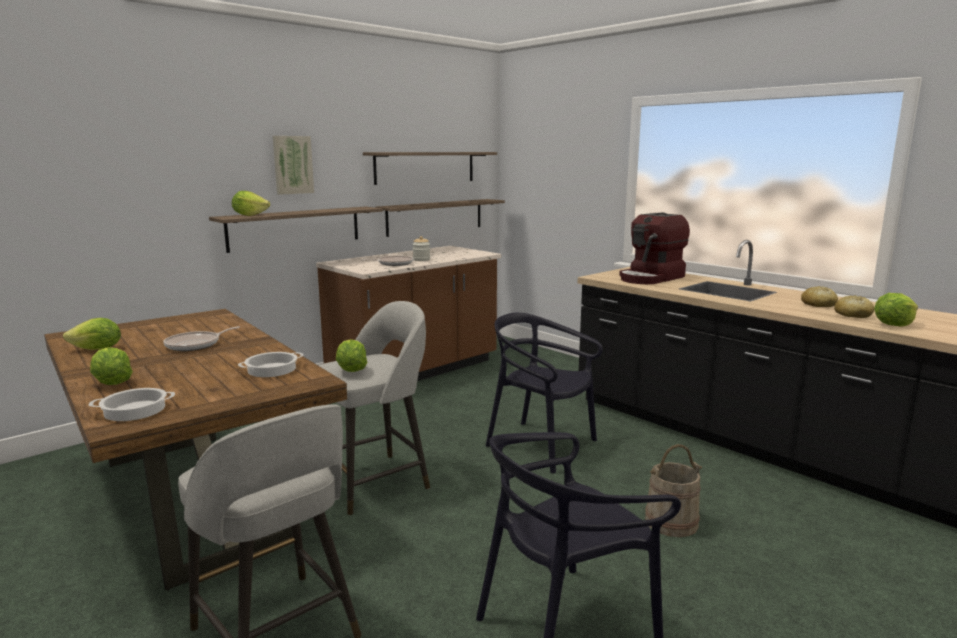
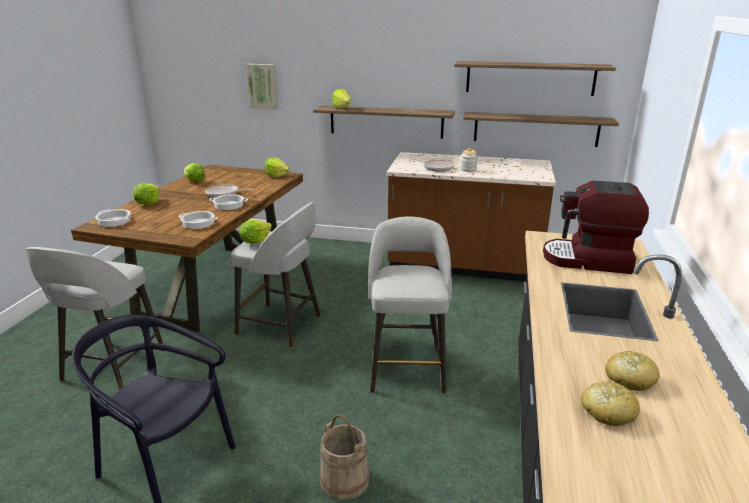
camera: 55 degrees right, 10 degrees up
(245, 349) = (228, 205): none -> cooking pot
(292, 165) = (388, 69): picture -> picture (262, 86)
(541, 445) = (407, 367): black chair -> grey stool
(893, 325) = (595, 452): lettuce -> lettuce (277, 176)

